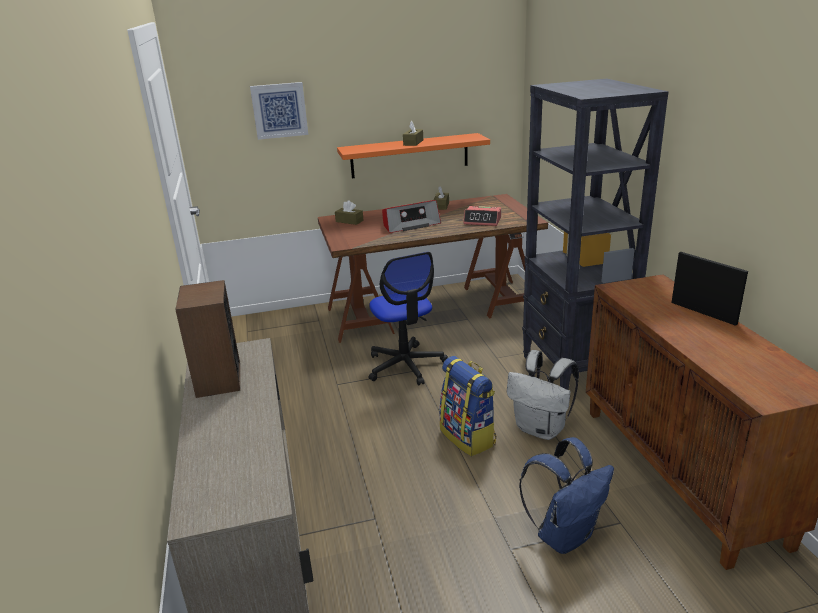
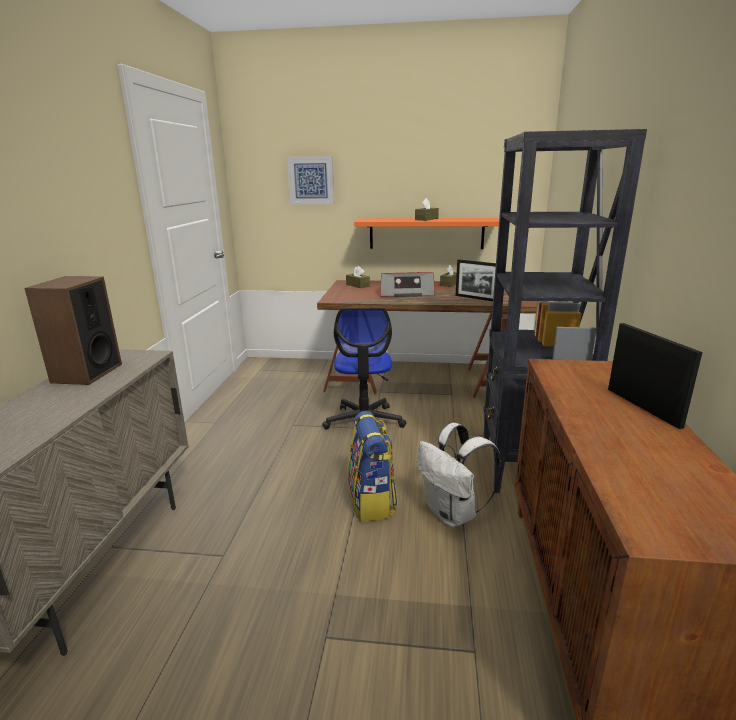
camera: 20 degrees right, 5 degrees down
(482, 221) = (476, 298): alarm clock -> picture frame
(565, 535) = (398, 642): blue backpack -> none

